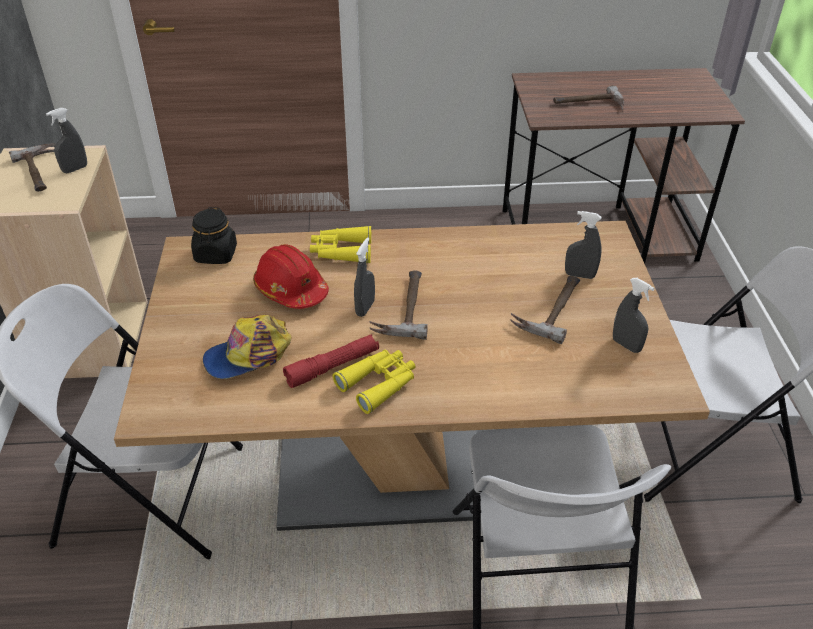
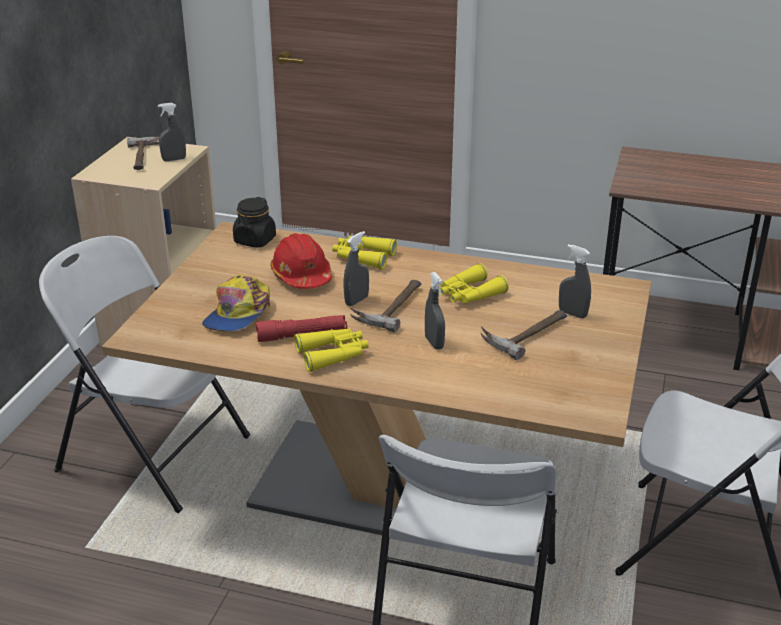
camera: 20 degrees right, 10 degrees down
(249, 355) = (238, 314): cap -> cap turned 60 degrees counterclockwise
(471, 274) = (469, 294): none -> yellow binoculars
(589, 105) = (684, 183): hammer -> none
(626, 345) = (579, 373): grey spray bottle -> grey spray bottle (434, 343)

